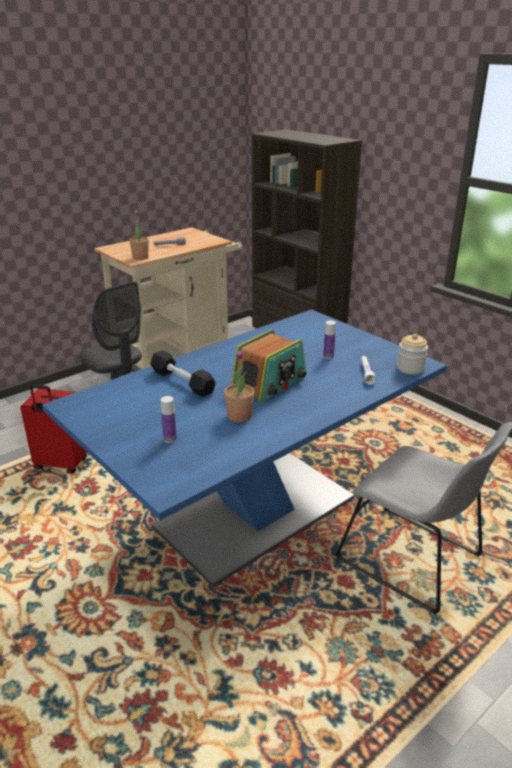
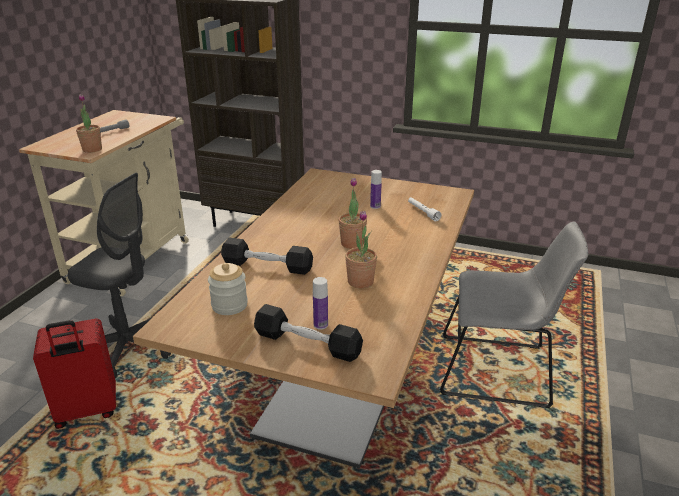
camera: 30 degrees left, 0 degrees up
(145, 449) = (307, 343): none -> black dumbbell
(255, 513) = (339, 382): blue dining table -> brown dining table
(270, 383) = (352, 243): radio -> potted plant
(410, 368) = (451, 199): jar -> jar (229, 305)

